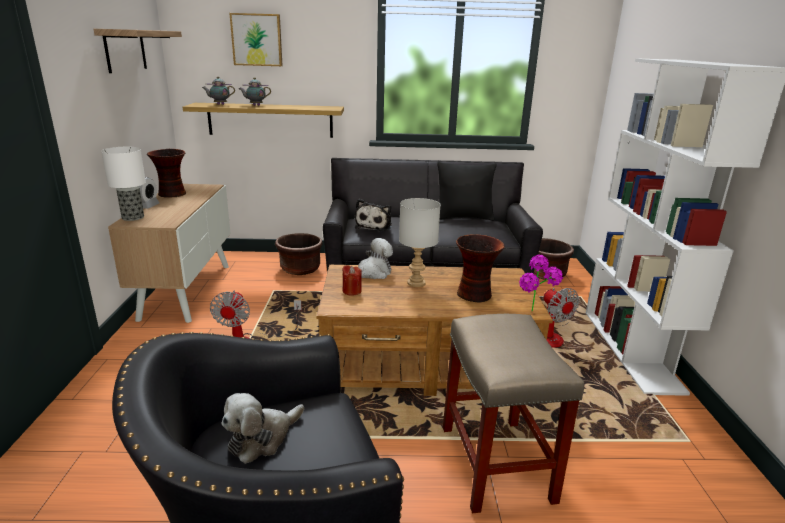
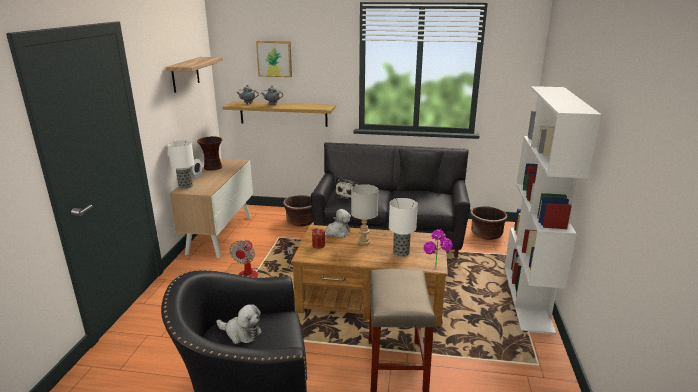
camera: 10 degrees right, 0 degrees up
(262, 438) = (241, 333): plush toy -> plush toy turned 120 degrees counterclockwise
(475, 295) = (401, 252): vase -> table lamp
(551, 335) = (470, 283): fan -> none

